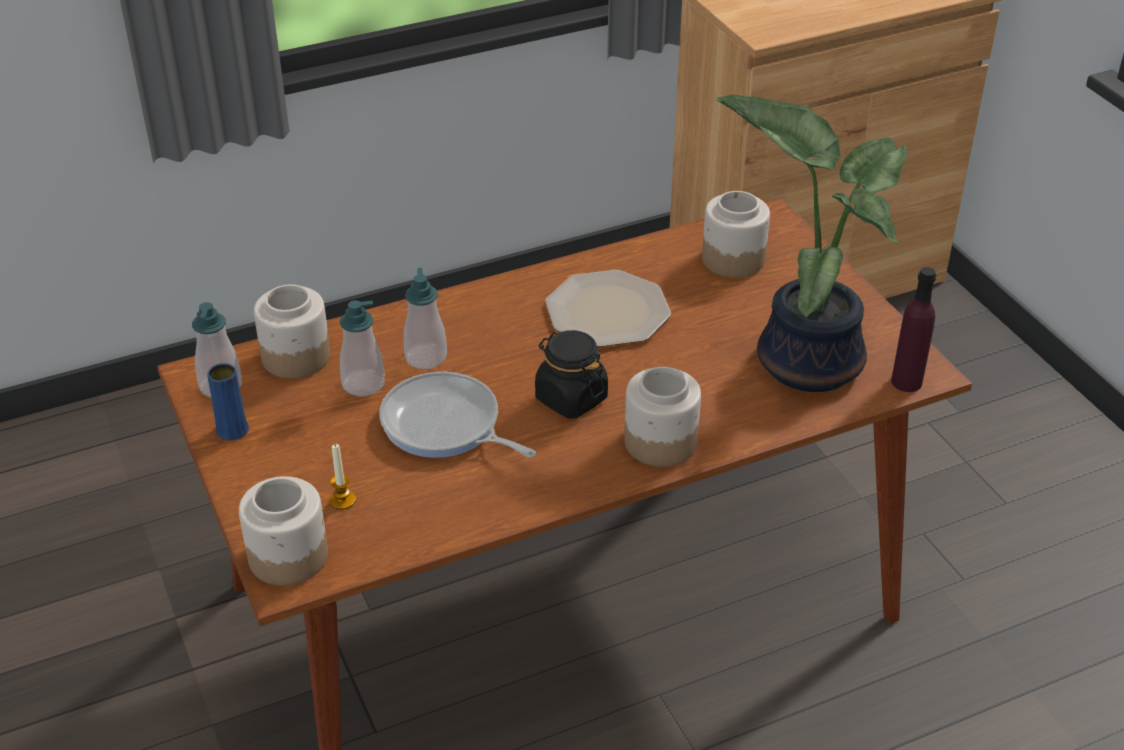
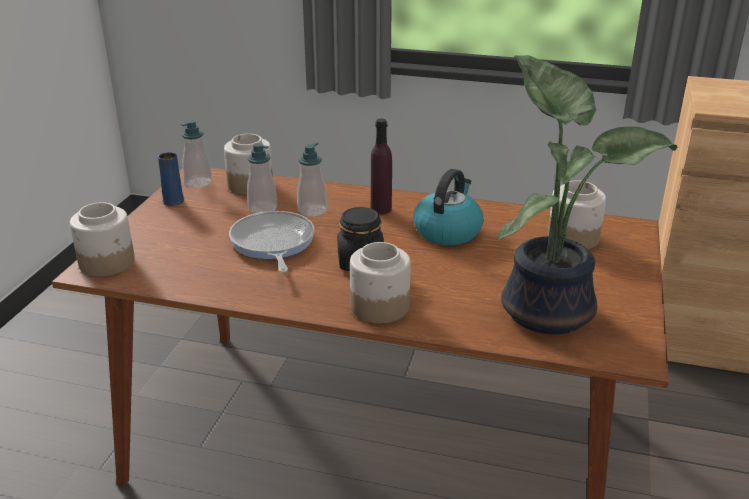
camera: 40 degrees right, 10 degrees down
(342, 500) = (170, 251): candle -> none
(607, 312) = (447, 231): plate -> kettle
(906, 382) = (610, 355): purple bottle -> purple bottle (381, 209)

